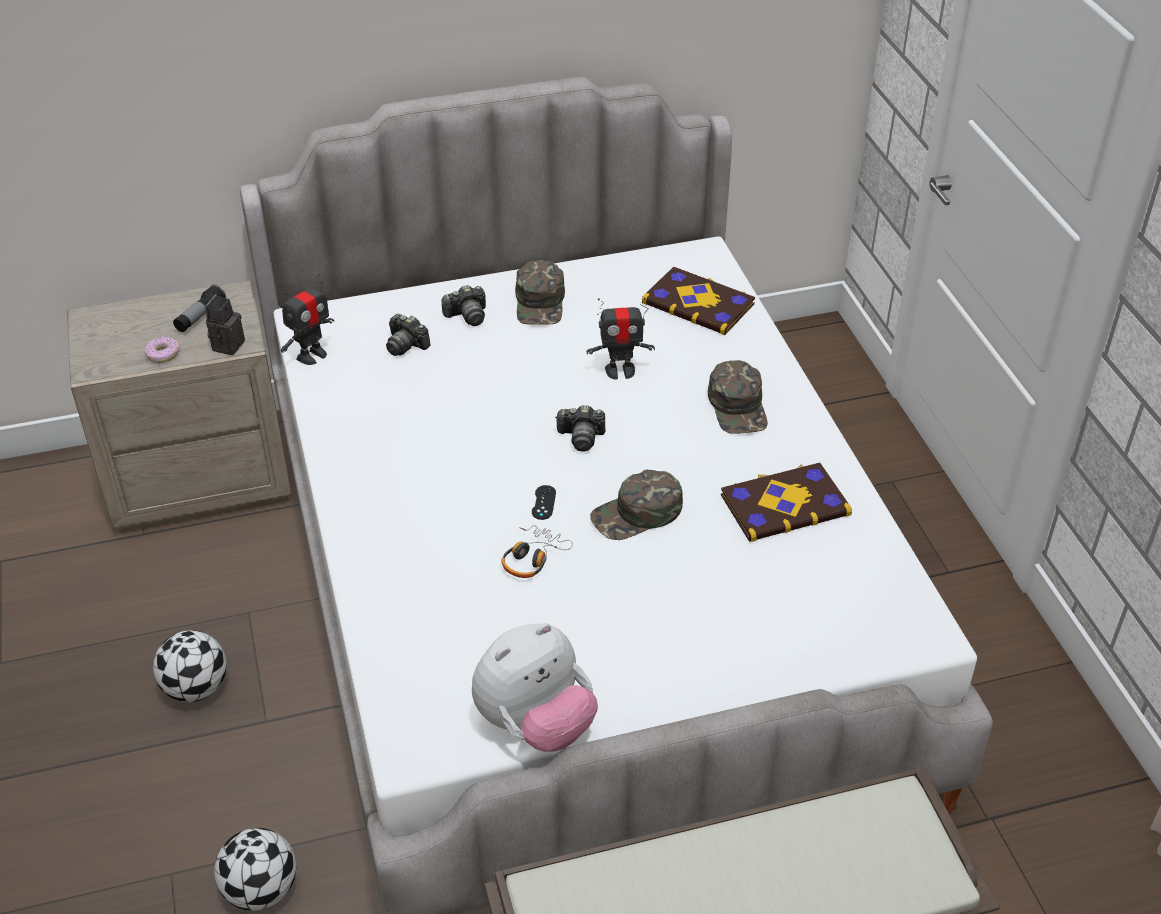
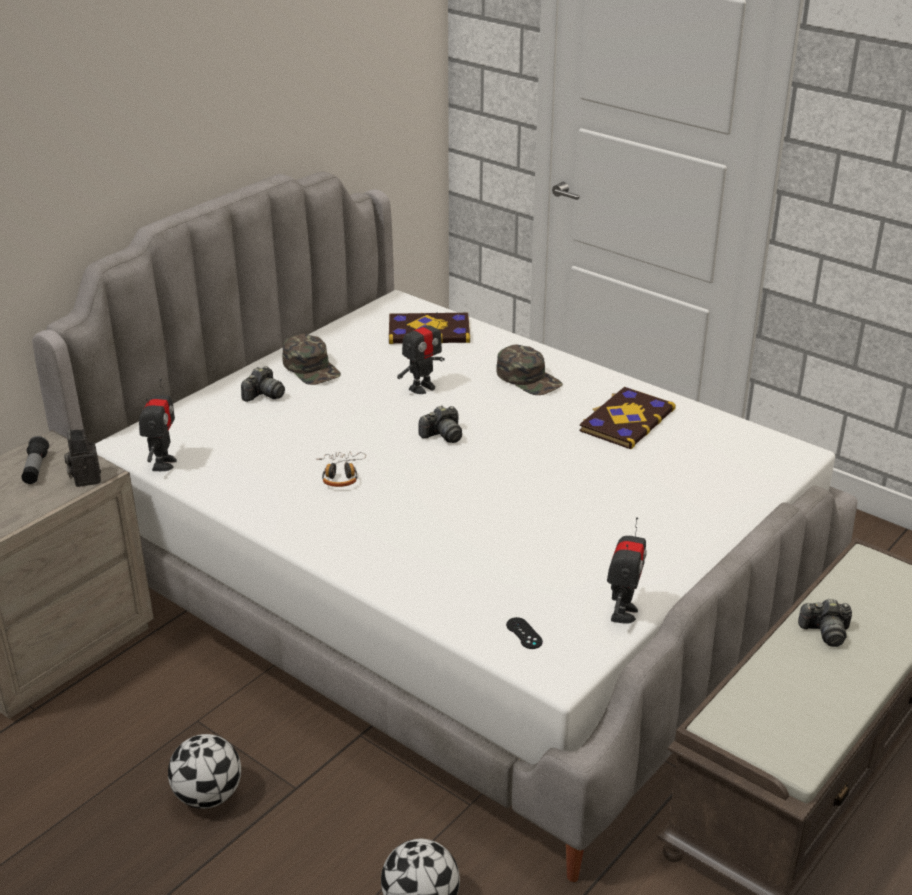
camera: 35 degrees left, 10 degrees down
(163, 354) = (31, 505): donut -> none
(406, 345) = (236, 429): camera -> camera (825, 632)
(532, 558) = (497, 518): headphones -> headphones (341, 474)
(535, 724) = (622, 612): plush toy -> toy robot
(543, 502) = (464, 483): black game controller -> black game controller (524, 633)
(637, 514) = (538, 463): green cap -> none

